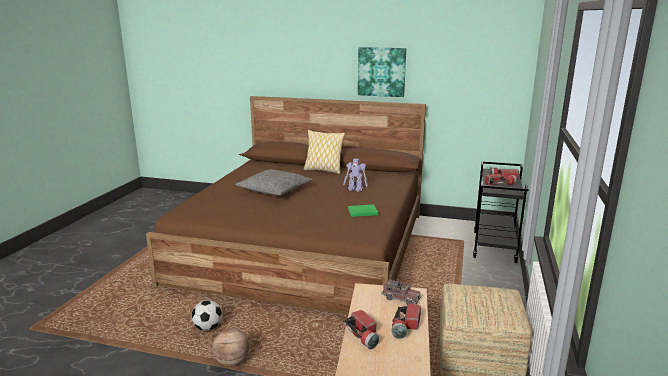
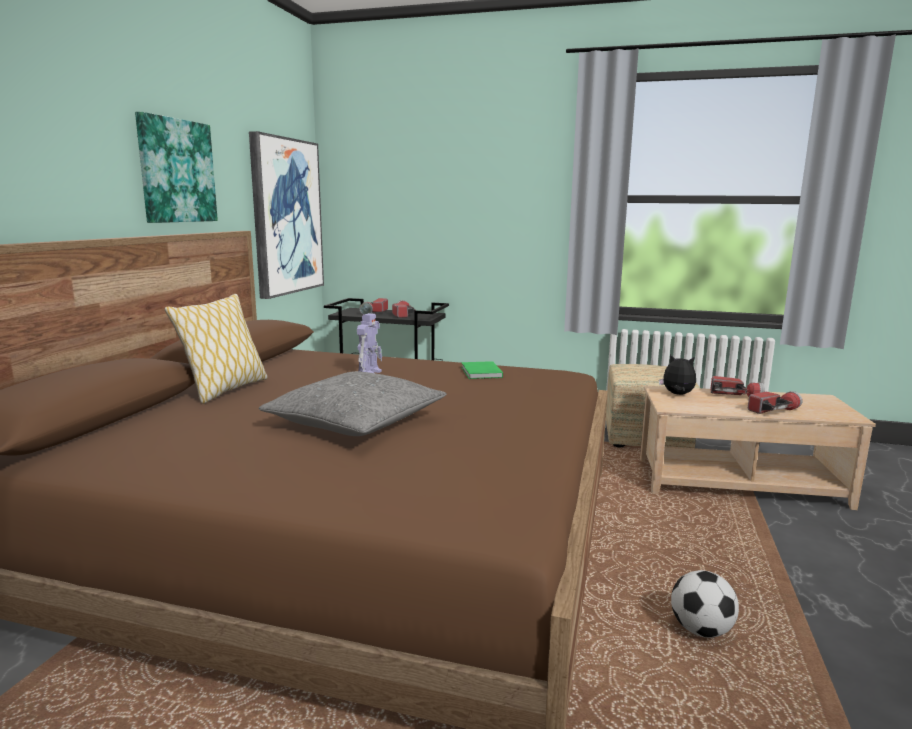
camera: 90 degrees left, 5 degrees down
(232, 362) = (774, 589): basketball -> none
(401, 298) = (677, 394): toy truck -> plush toy
(481, 98) = (286, 216): none -> picture

